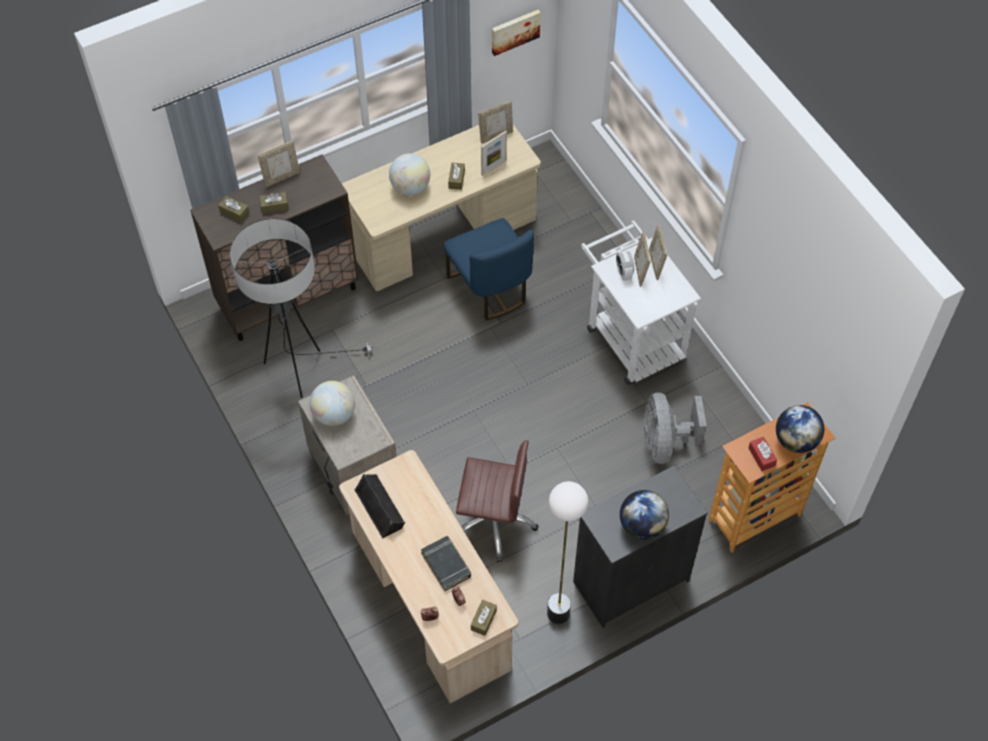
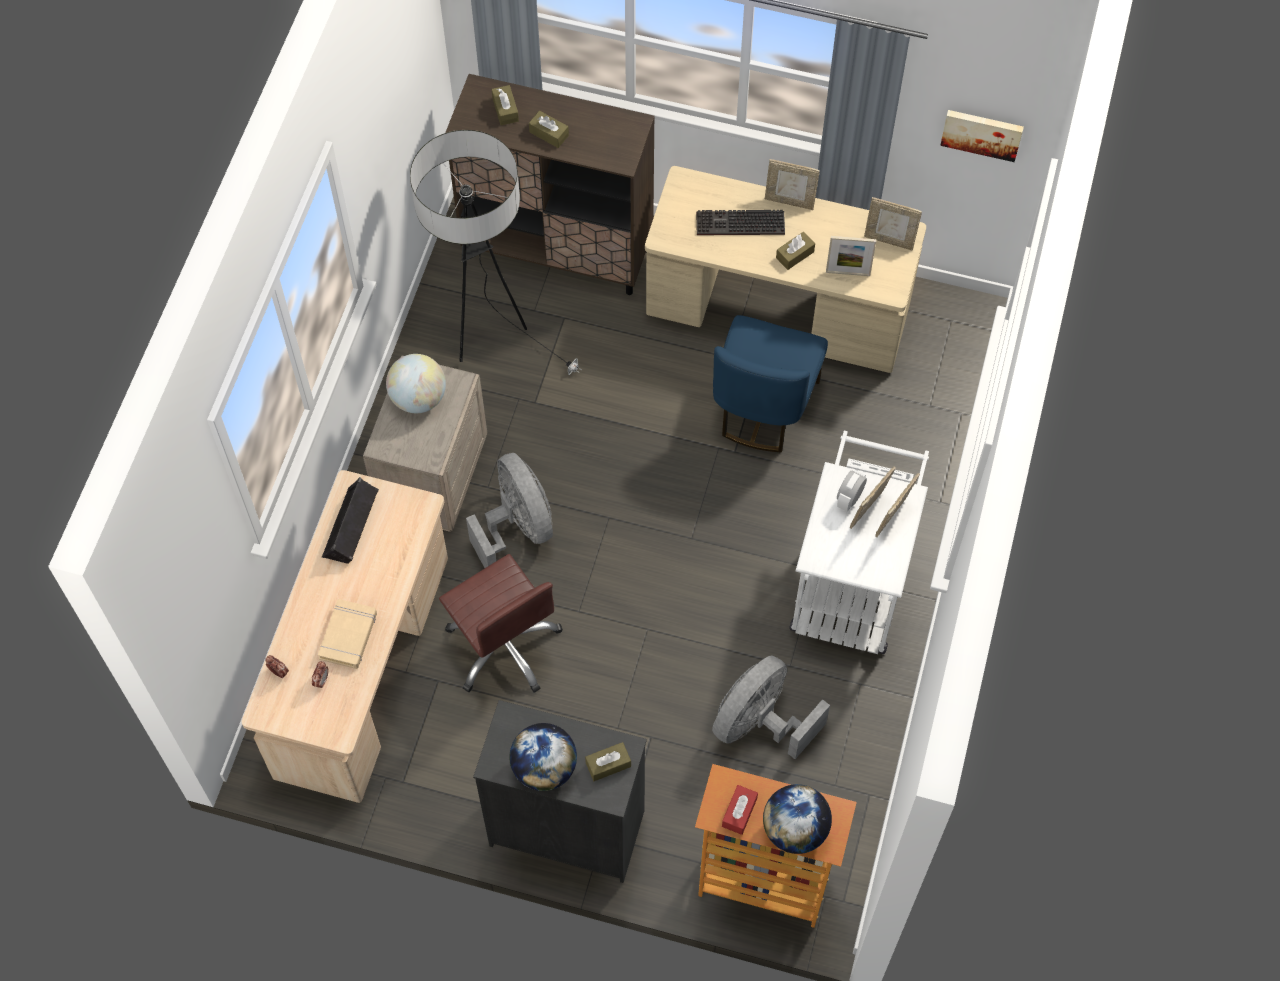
camera: 45 degrees right, 5 degrees up
(281, 178) = (588, 109): picture frame -> picture frame (790, 201)
(410, 187) = (738, 225): globe -> keyboard
(431, 456) = (517, 527): none -> grey fan
(446, 565) = (348, 636): black book -> beige book
(483, 620) = (322, 720): brown tissue box -> brown tissue box (608, 764)
(558, 613) = (464, 791): floor lamp -> none

